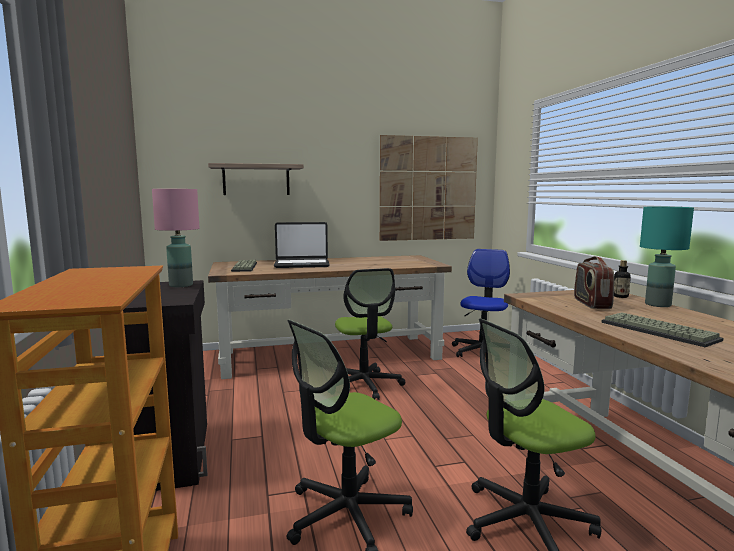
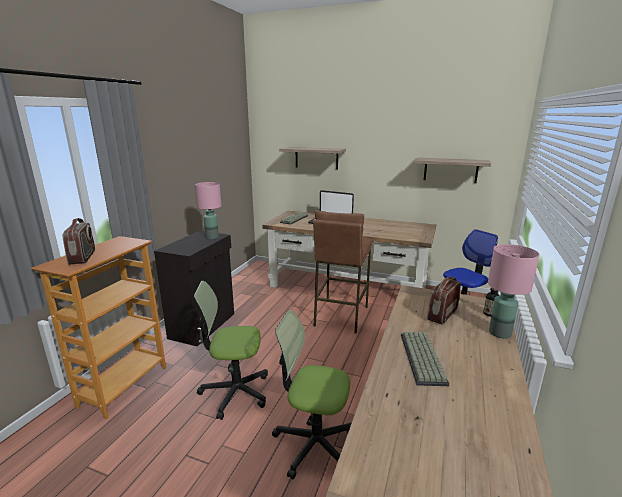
camera: 35 degrees right, 10 degrees up
(77, 289) = (83, 257): none -> radio
(364, 385) = (340, 316): office chair -> brown stool
(428, 188) = (450, 170): picture -> shelf
(657, 304) = (500, 333): turquoise table lamp -> pink table lamp

